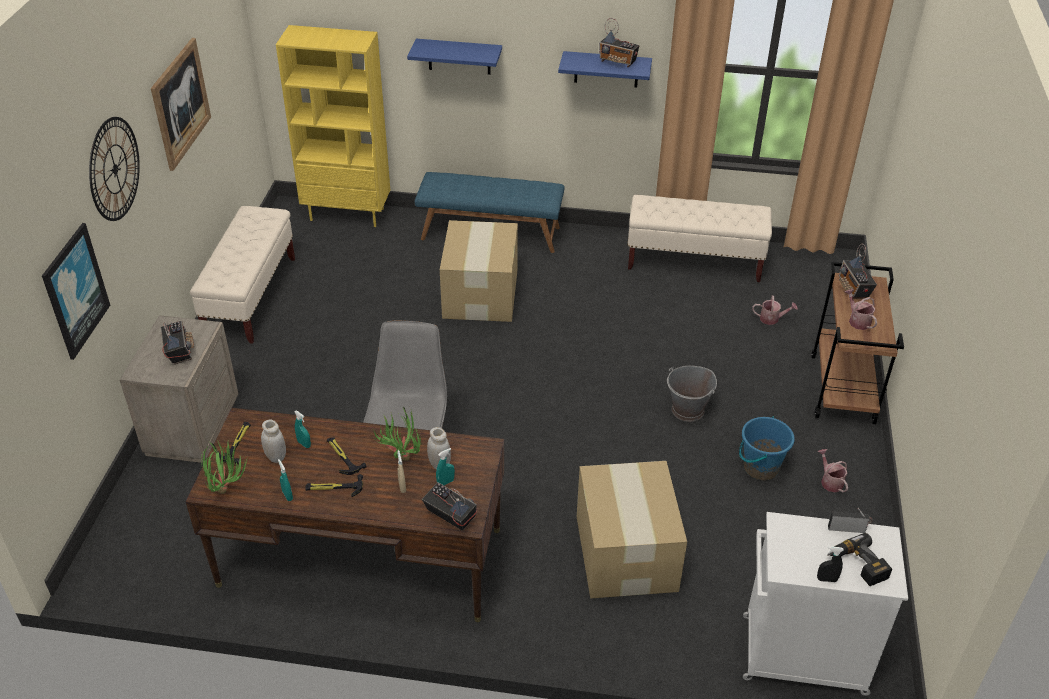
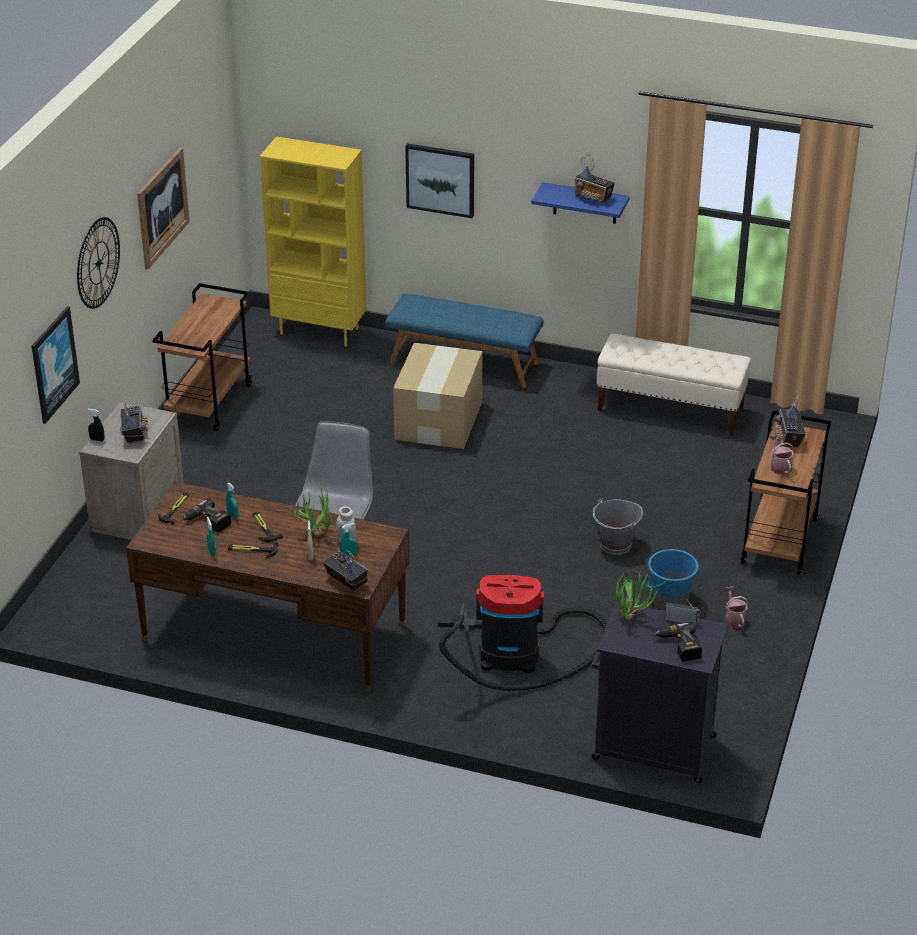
camera: 10 degrees right, 5 degrees down
(227, 487) = (162, 540): potted plant -> potted plant (632, 615)
(251, 297) = (209, 402): beige bench -> brown cart
(276, 457) = (207, 522): white jar -> power drill
(459, 56) = (440, 179): blue shelf -> picture
(625, 554) = (516, 655): cardboard box -> vacuum cleaner
(772, 319) = (732, 471): watering can -> none
(800, 654) = (651, 747): white cabinet -> black cabinet
(827, 579) = (647, 653): black spray bottle -> black spray bottle (97, 440)

